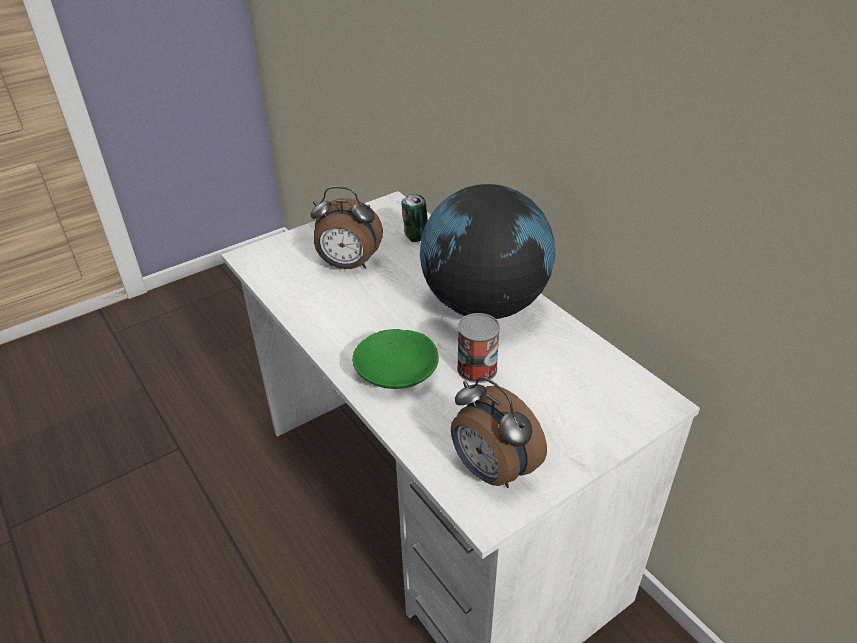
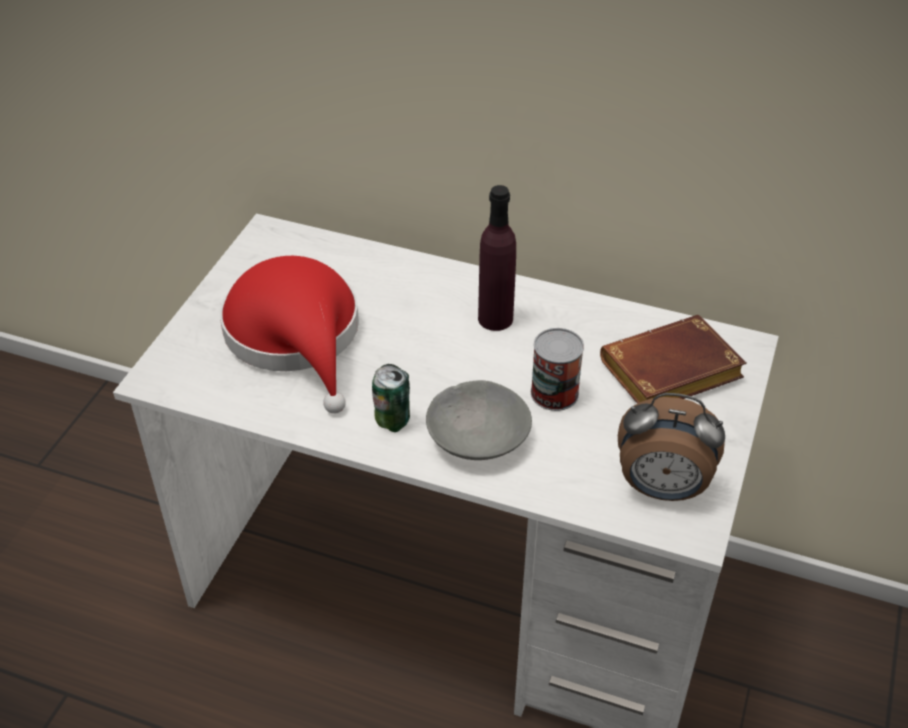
camera: 35 degrees left, 5 degrees up
(348, 265) = (297, 336): alarm clock -> red hat
(397, 371) = (478, 435): green bowl -> grey bowl
(415, 237) = (340, 267): can -> can (392, 422)
(484, 305) = (495, 318): globe -> purple bottle
(576, 395) = (669, 375): none -> brown book

